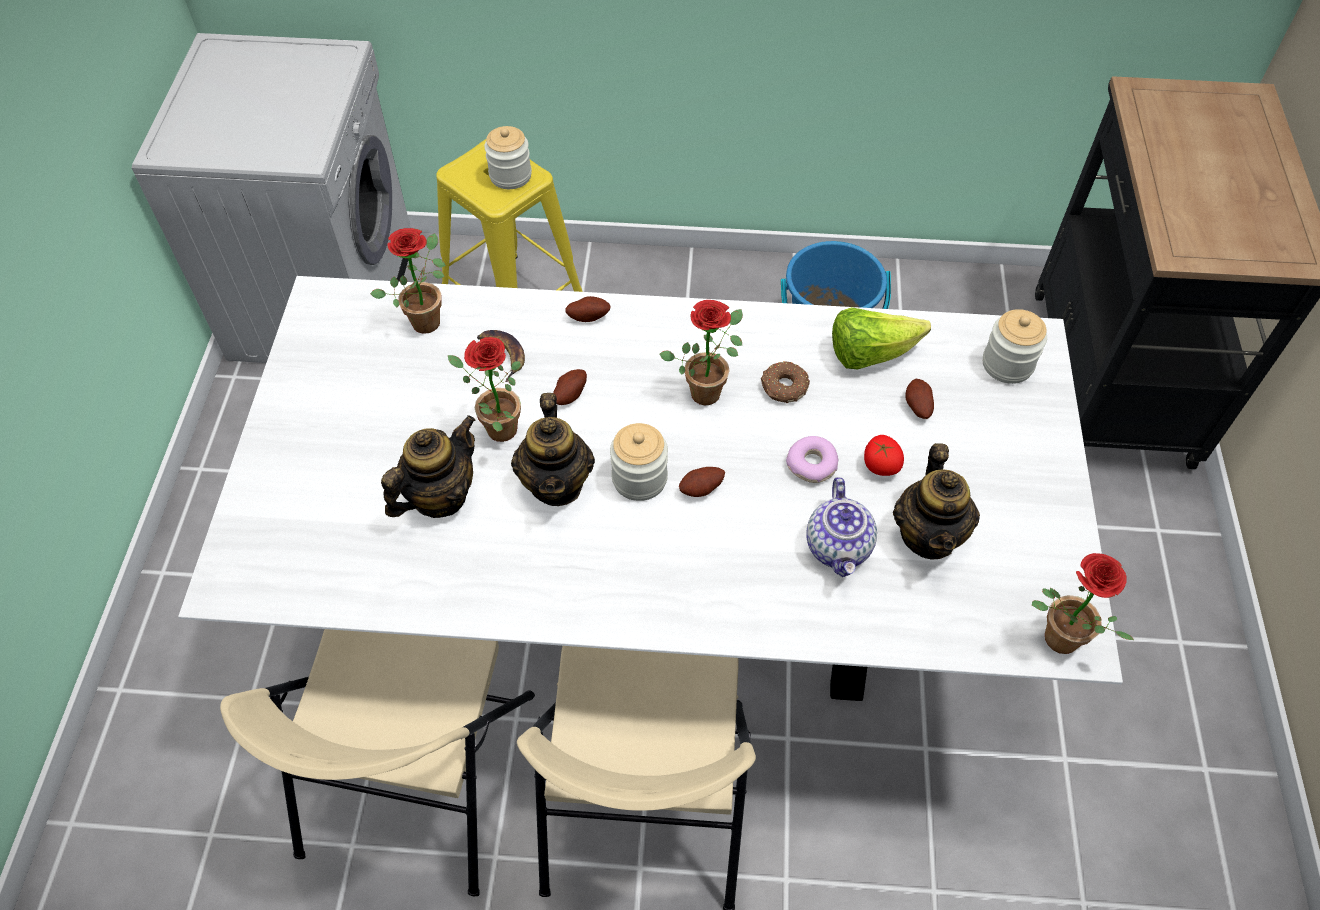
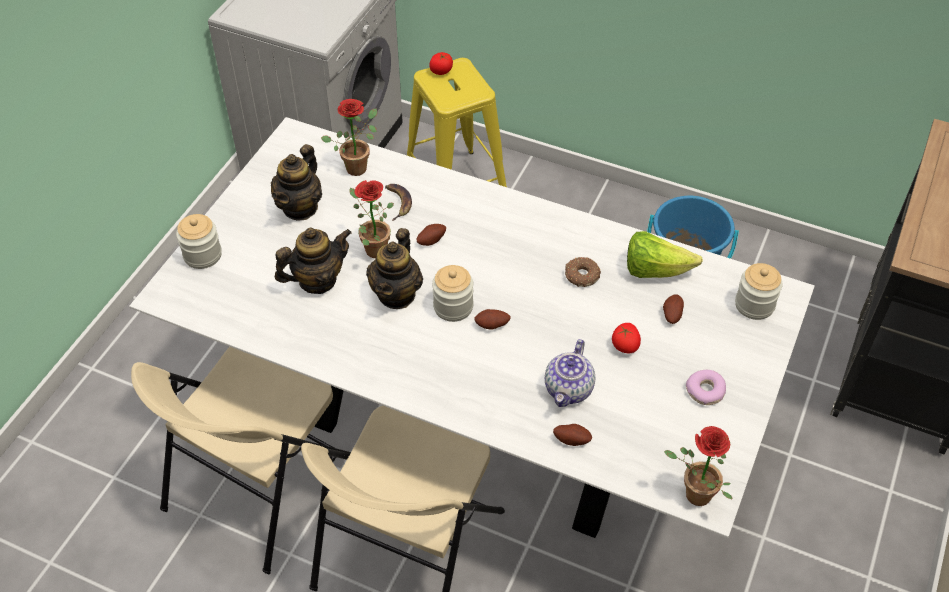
camera: 20 degrees right, 5 degrees down
(470, 162) = (441, 71): none -> tomato
(510, 175) = (465, 87): jar -> jar (202, 255)
(588, 316) = (467, 193): potato -> potato (572, 439)
(707, 388) = (527, 262): potted plant -> none
(812, 464) = (576, 331): donut -> donut (705, 391)
(928, 535) = (636, 401): teapot -> teapot (300, 207)

